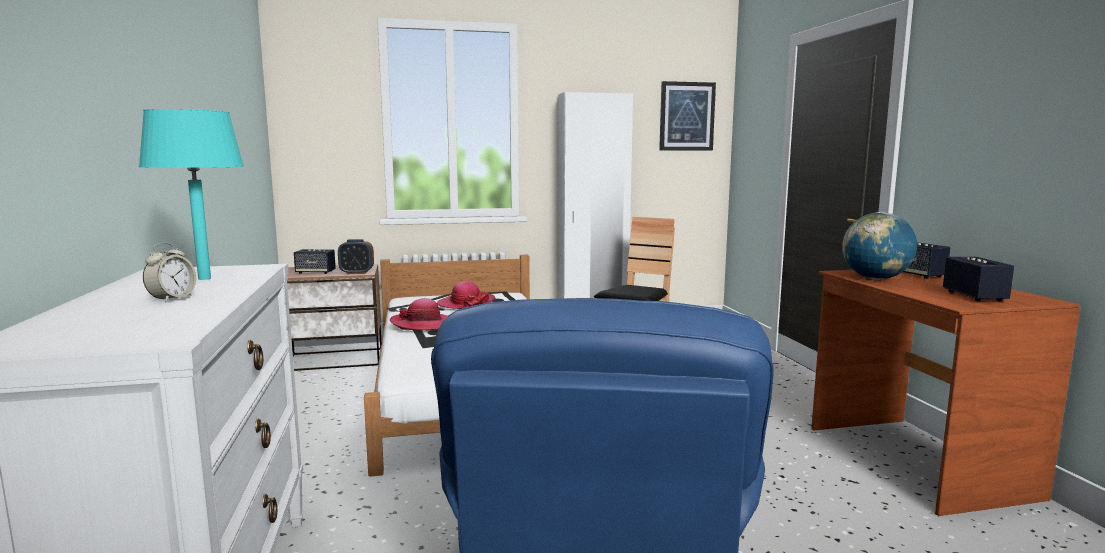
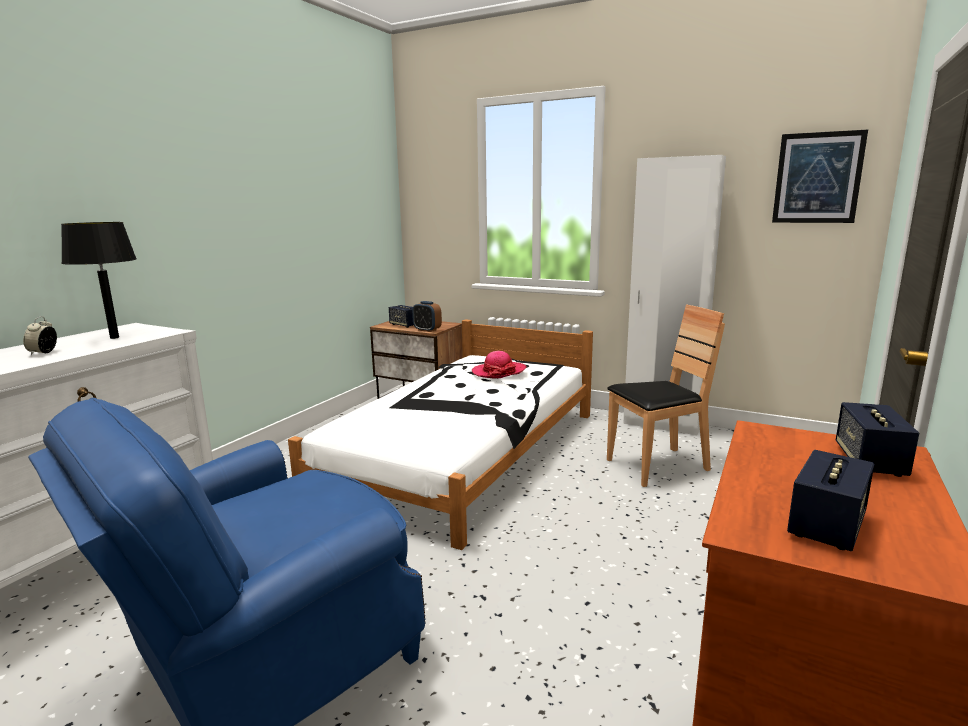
camera: 40 degrees right, 5 degrees up
(172, 299) = (43, 353): alarm clock -> alarm clock turned 120 degrees clockwise
(204, 279) = (114, 338): turquoise table lamp -> black table lamp
(423, 324) = (430, 385): hat -> none
(875, 279) = (771, 452): globe -> none

